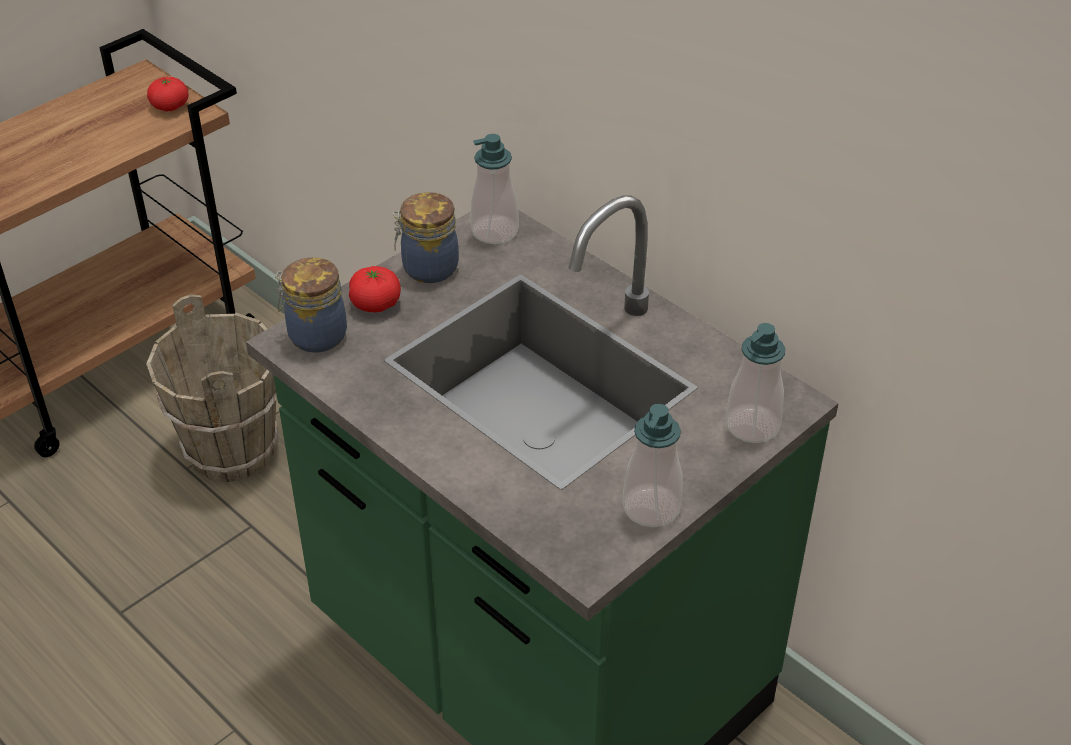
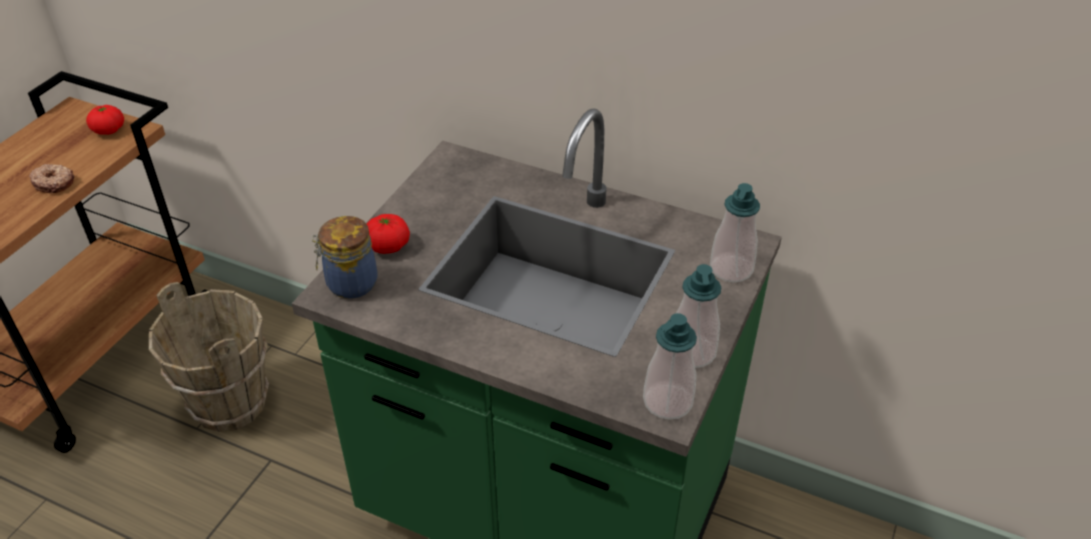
camera: 20 degrees left, 0 degrees up
(91, 154) = (54, 183): none -> donut
(427, 268) = (416, 208): jar -> none
(494, 231) = (455, 167): soap dispenser -> soap dispenser (667, 401)

